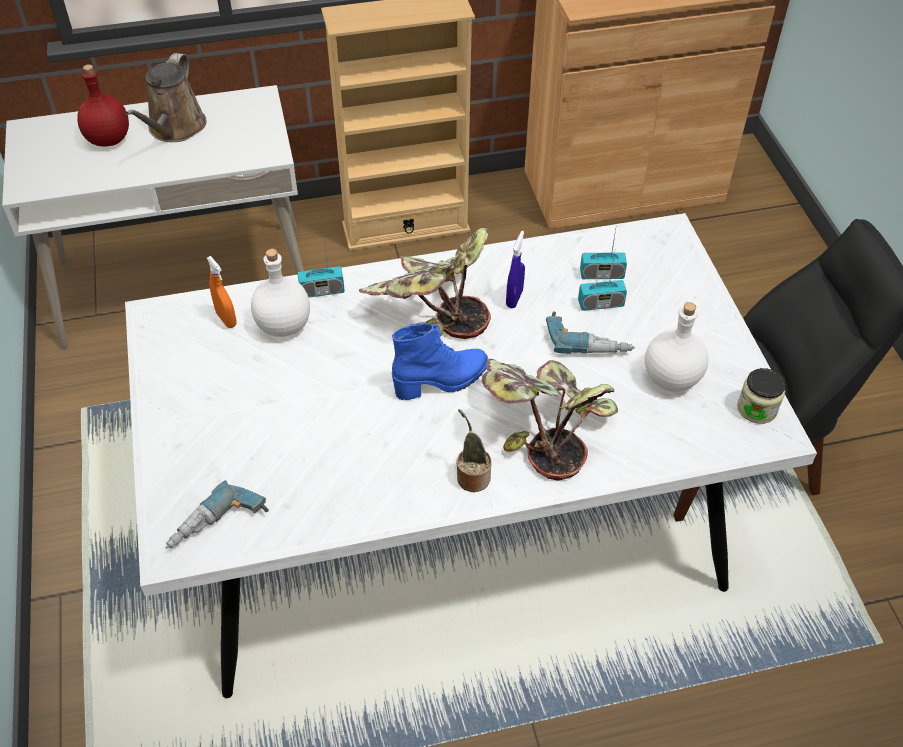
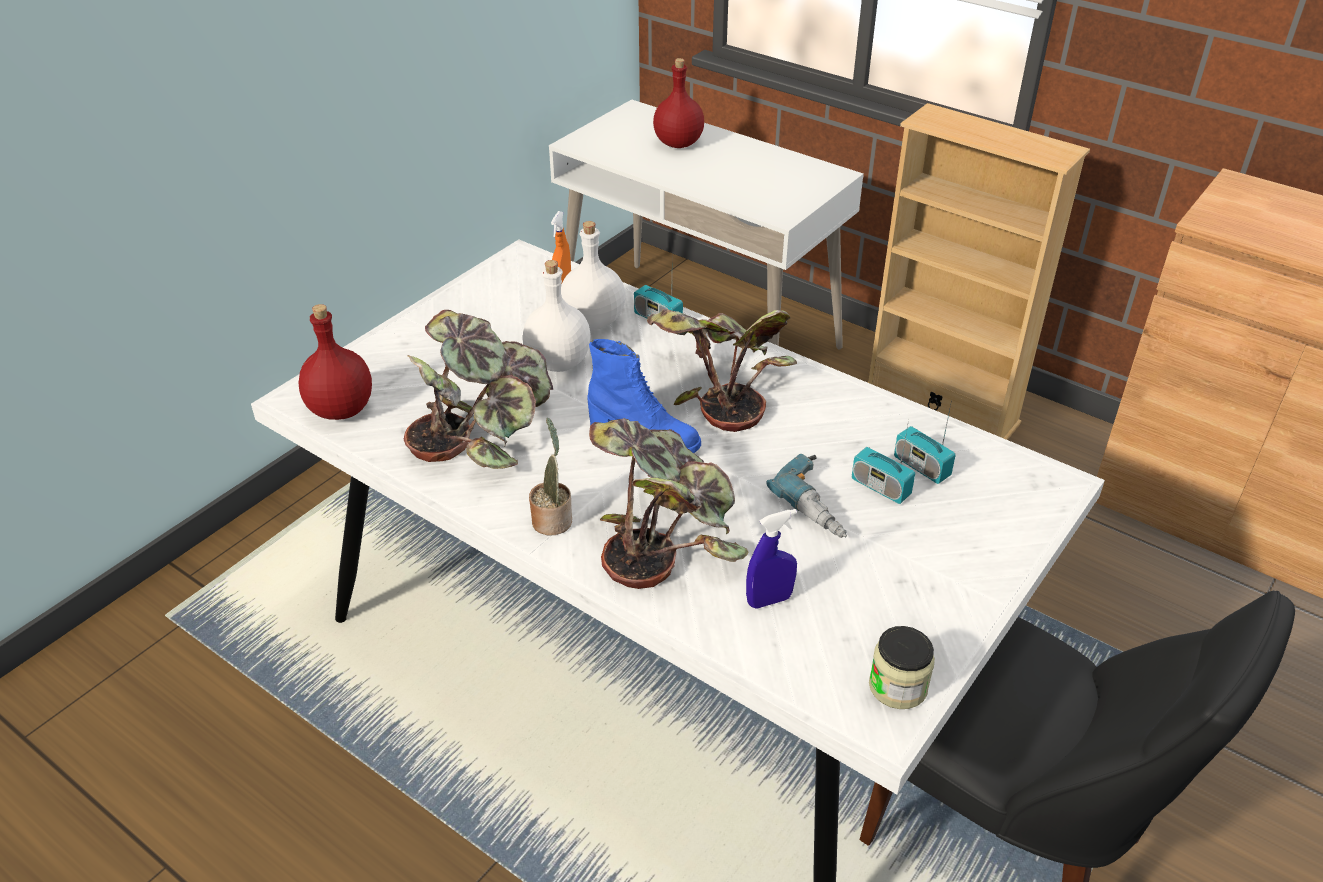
camera: 50 degrees right, 10 degrees down
(175, 129) = (735, 161): brown watering can -> none
(219, 529) = (342, 410): power drill -> red bottle
(339, 460) = (482, 431): none -> potted plant
(514, 298) = (805, 428): blue spray bottle -> blue spray bottle (769, 600)
(672, 379) = (849, 593): white bottle -> white bottle (557, 363)

